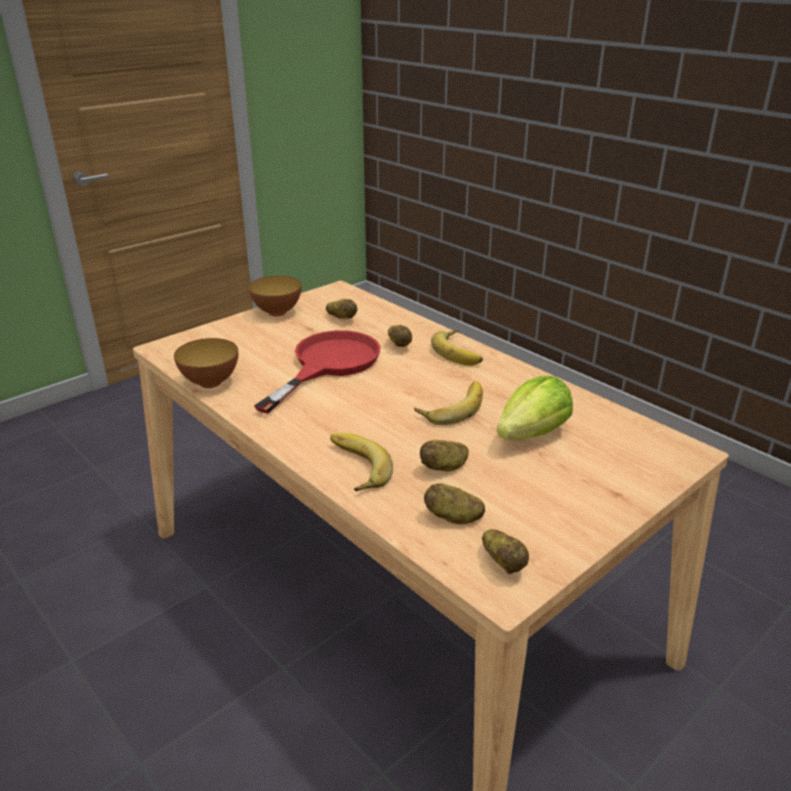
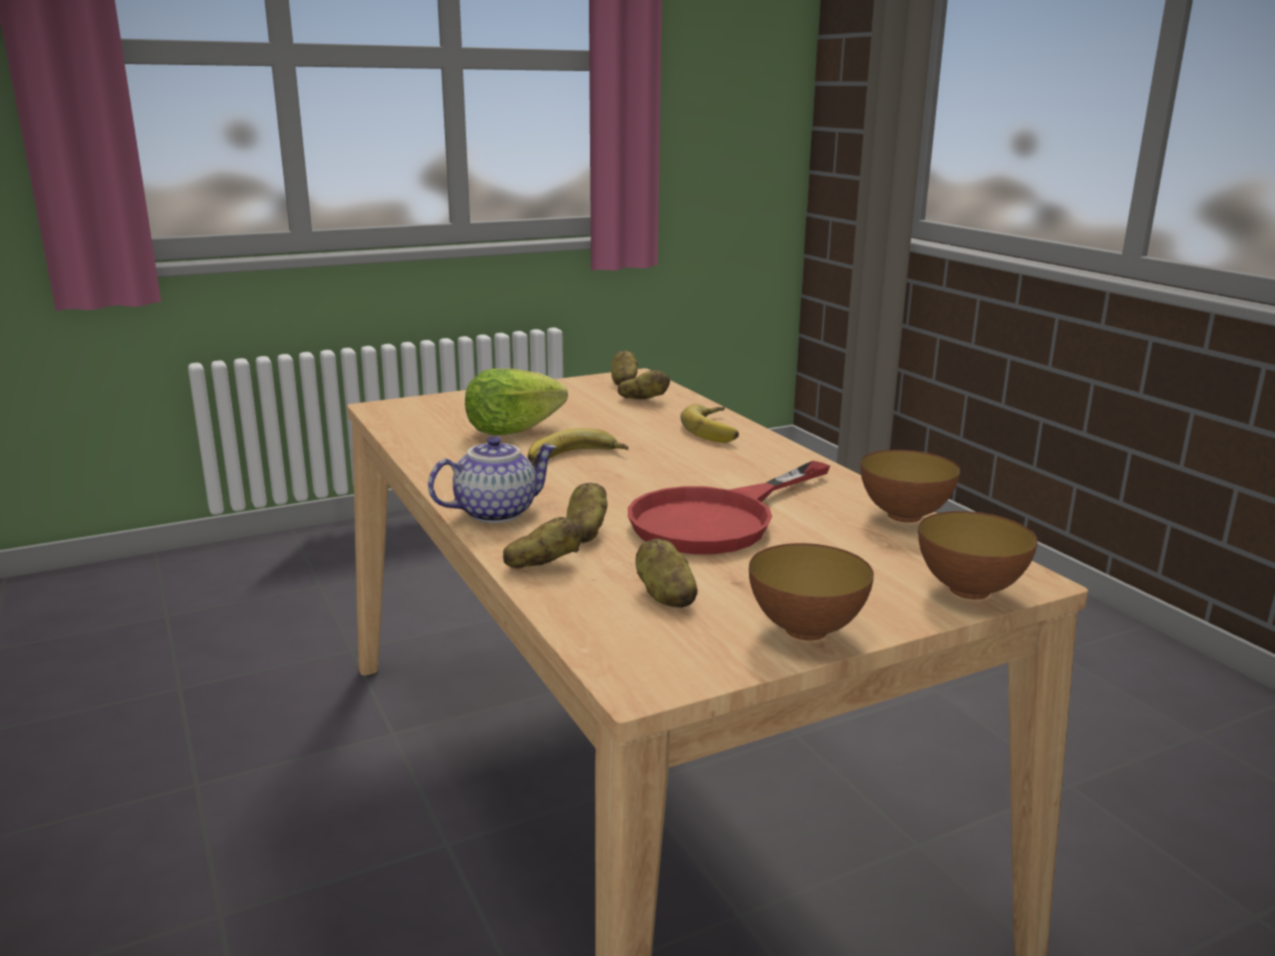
camera: 165 degrees left, 10 degrees down
(195, 338) = (969, 590): none -> bowl
(444, 467) = (627, 421): potato -> potato (543, 564)
(460, 351) = (495, 512): banana -> teapot

